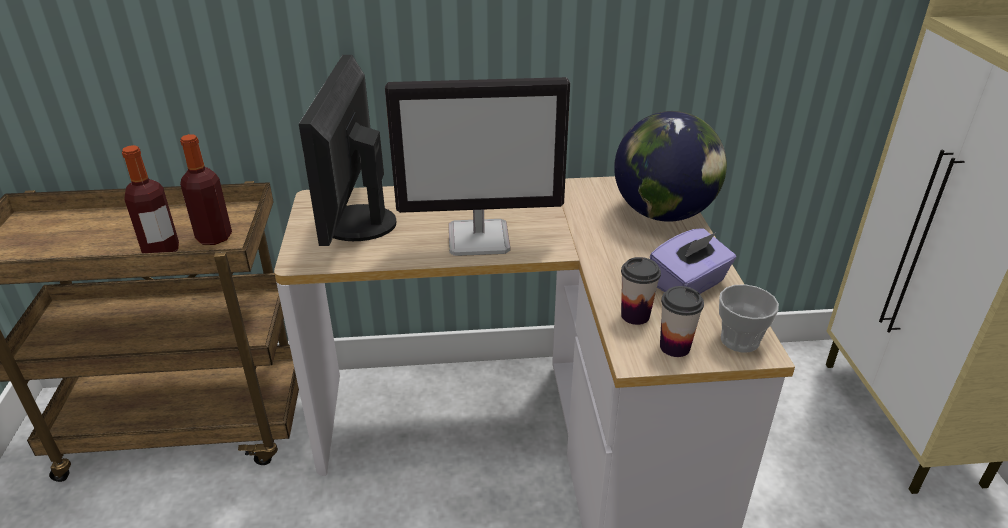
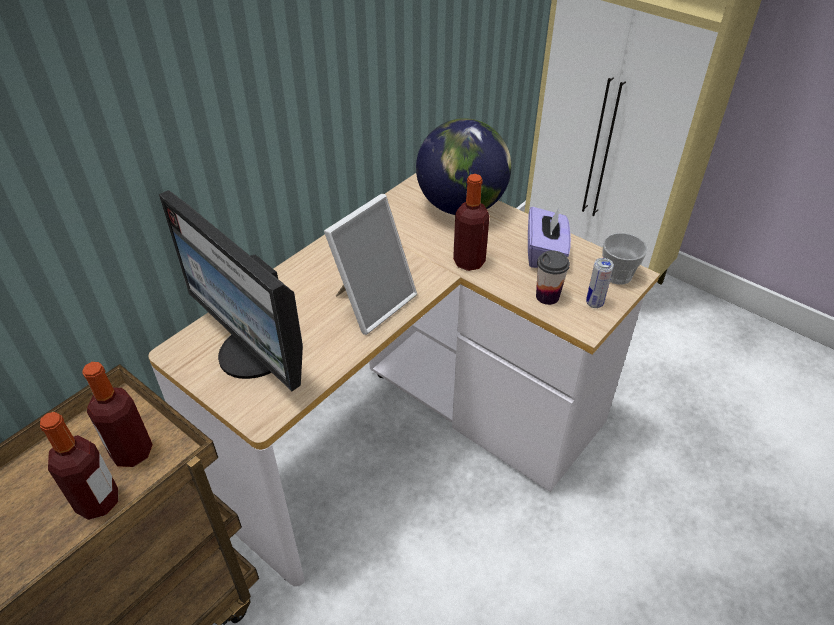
camera: 45 degrees left, 10 degrees up
(480, 238) = (372, 302): monitor -> picture frame
(604, 254) = (469, 262): none -> bottle
(674, 347) = (594, 303): cup -> can

